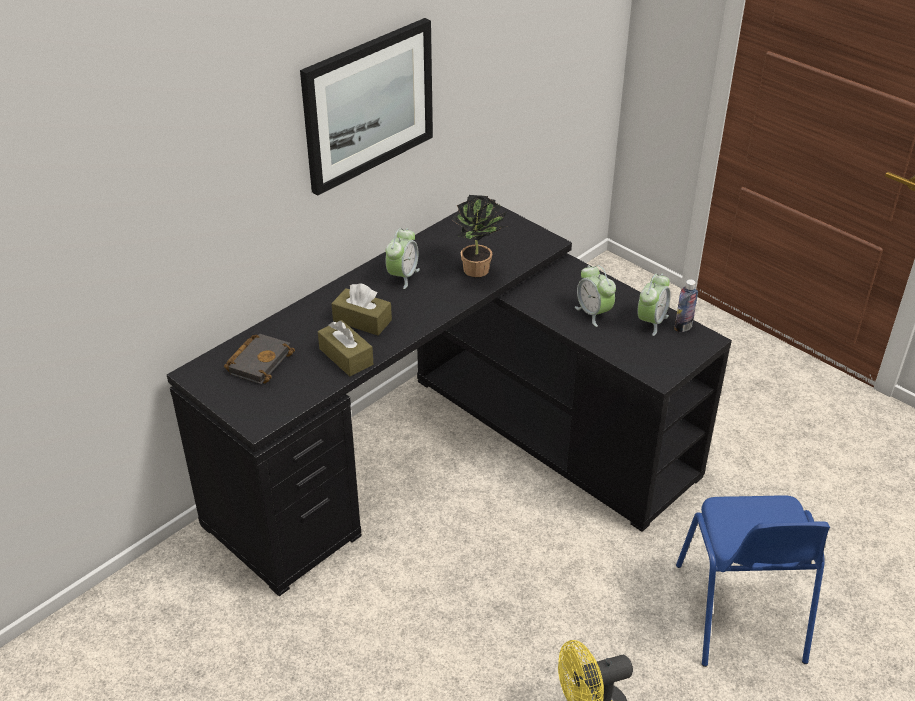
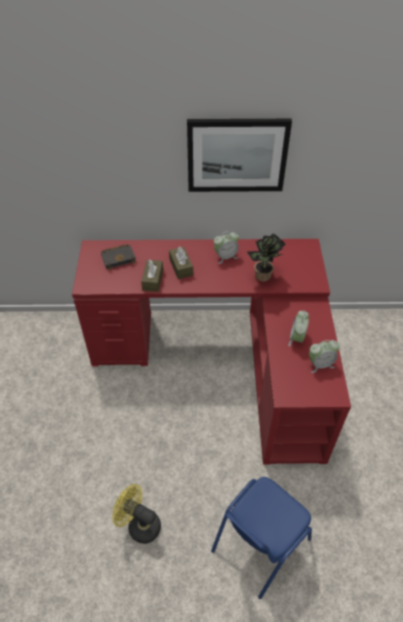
camera: 45 degrees right, 10 degrees up
(454, 453) = (225, 359): black desk -> red desk
(683, 327) = (333, 379): bottle -> none

